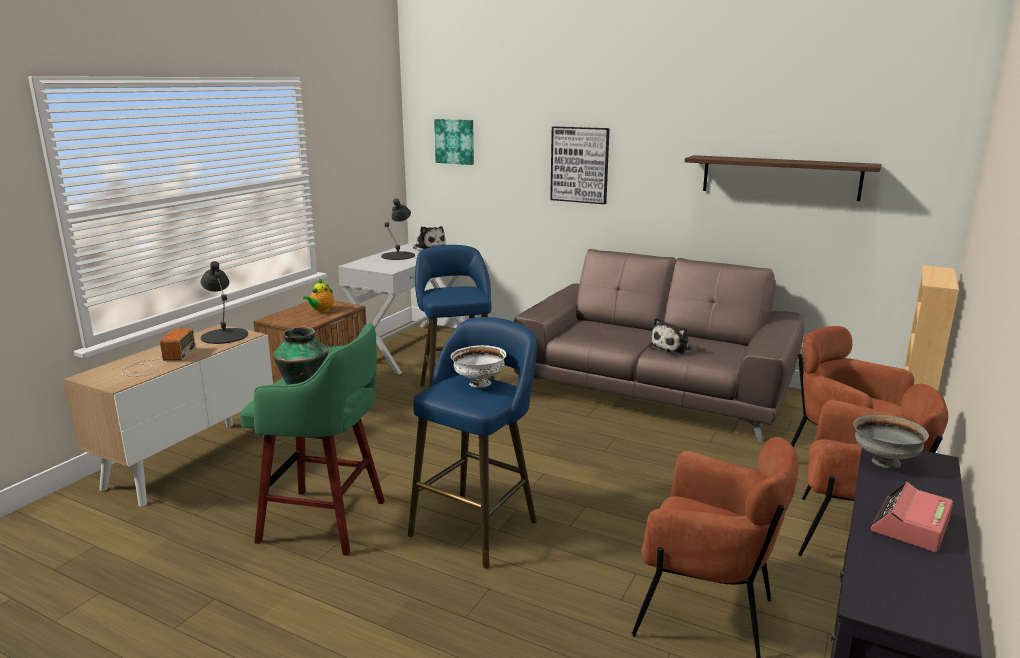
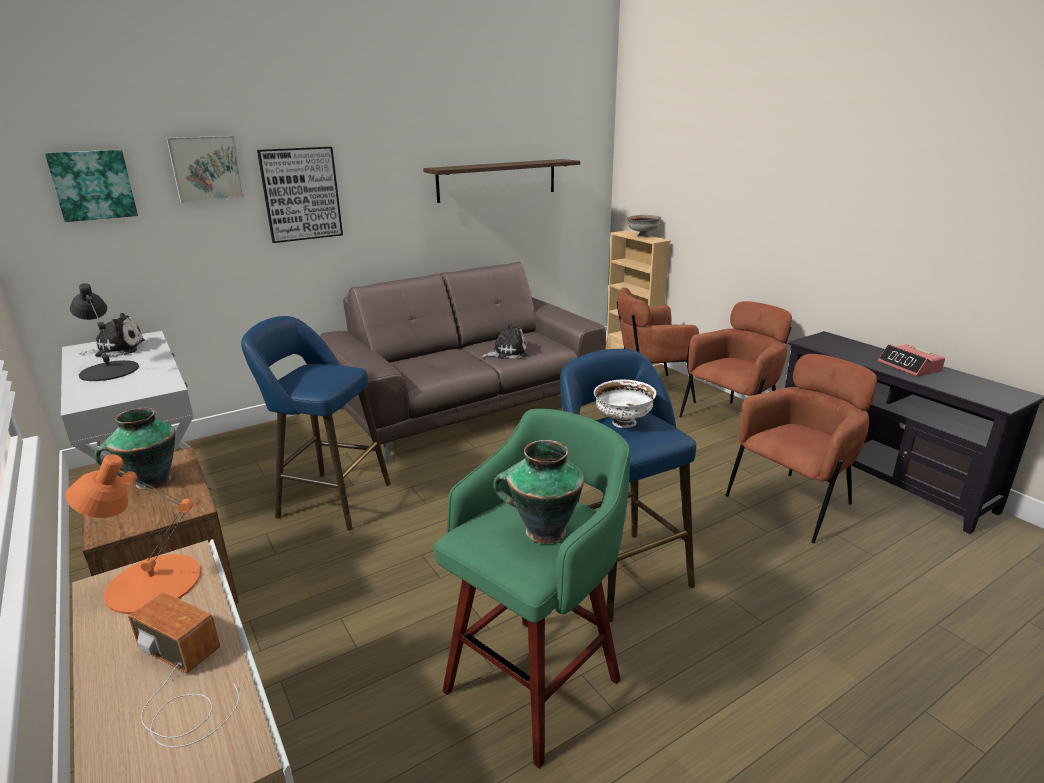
camera: 60 degrees left, 5 degrees up
(225, 335) = (152, 582): black table lamp -> orange table lamp
(321, 311) = (151, 481): teapot -> vase
(518, 137) = (206, 168): none -> picture
(672, 348) = (507, 353): plush toy -> plush toy turned 90 degrees counterclockwise
(884, 462) = (825, 347): grey bowl -> grey bowl (642, 236)

